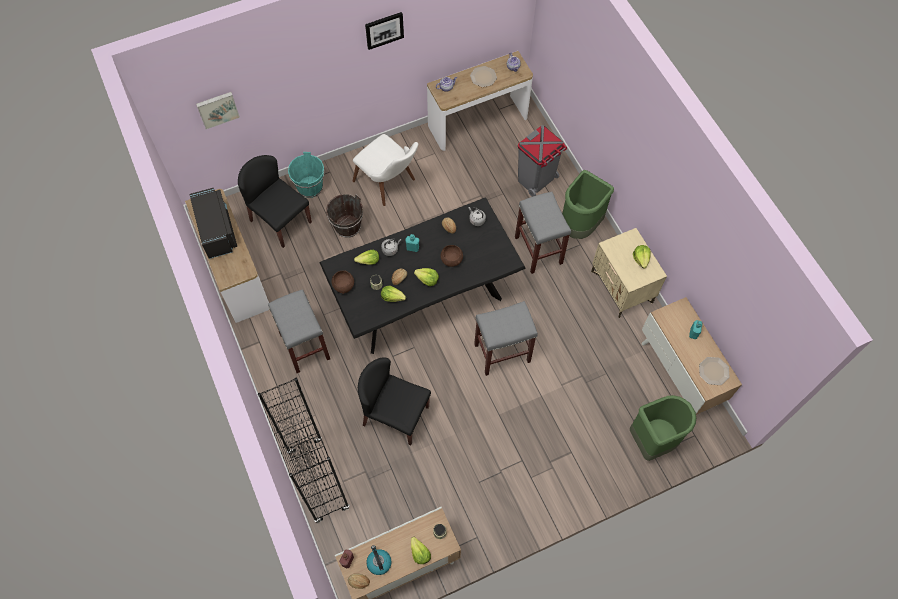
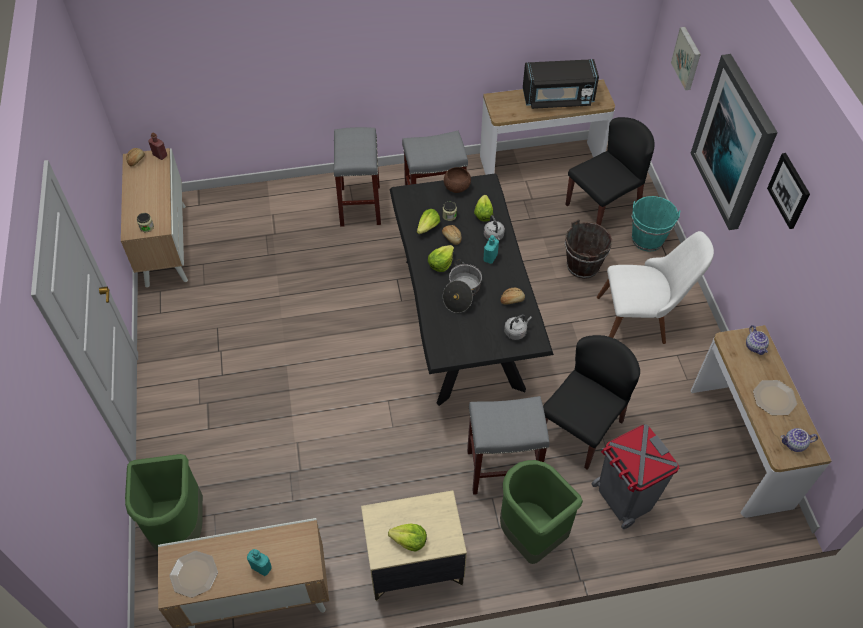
camera: 105 degrees right, 10 degrees down
(314, 75) = (734, 143): none -> picture
(318, 480) = (282, 196): black bookcase -> none
(378, 562) = (145, 177): kettle -> none
(390, 184) = (641, 319): white chair -> white chair turned 150 degrees counterclockwise
(395, 415) = (325, 268): black chair -> black chair (581, 429)
(419, 553) = (136, 208): lettuce -> none
(451, 260) = (462, 293): brown bowl -> cooking pot
(501, 353) = (362, 386): grey stool -> grey stool (359, 205)

